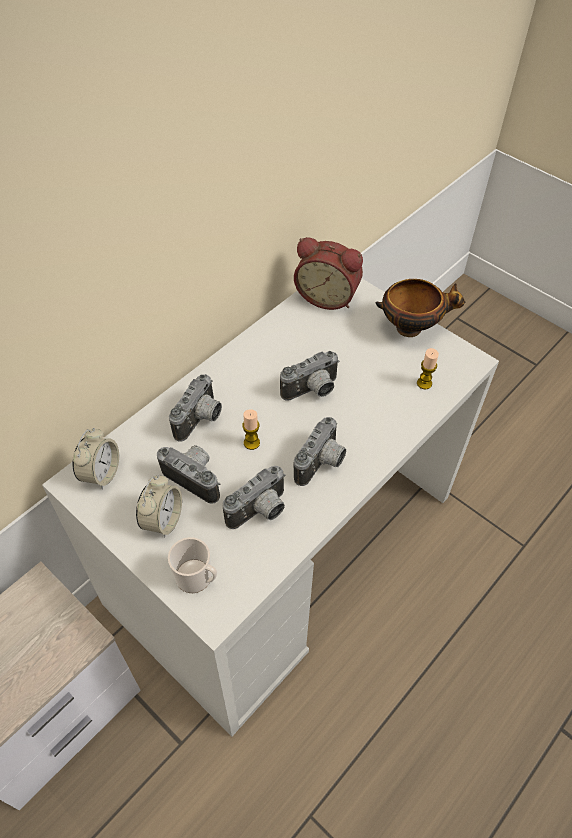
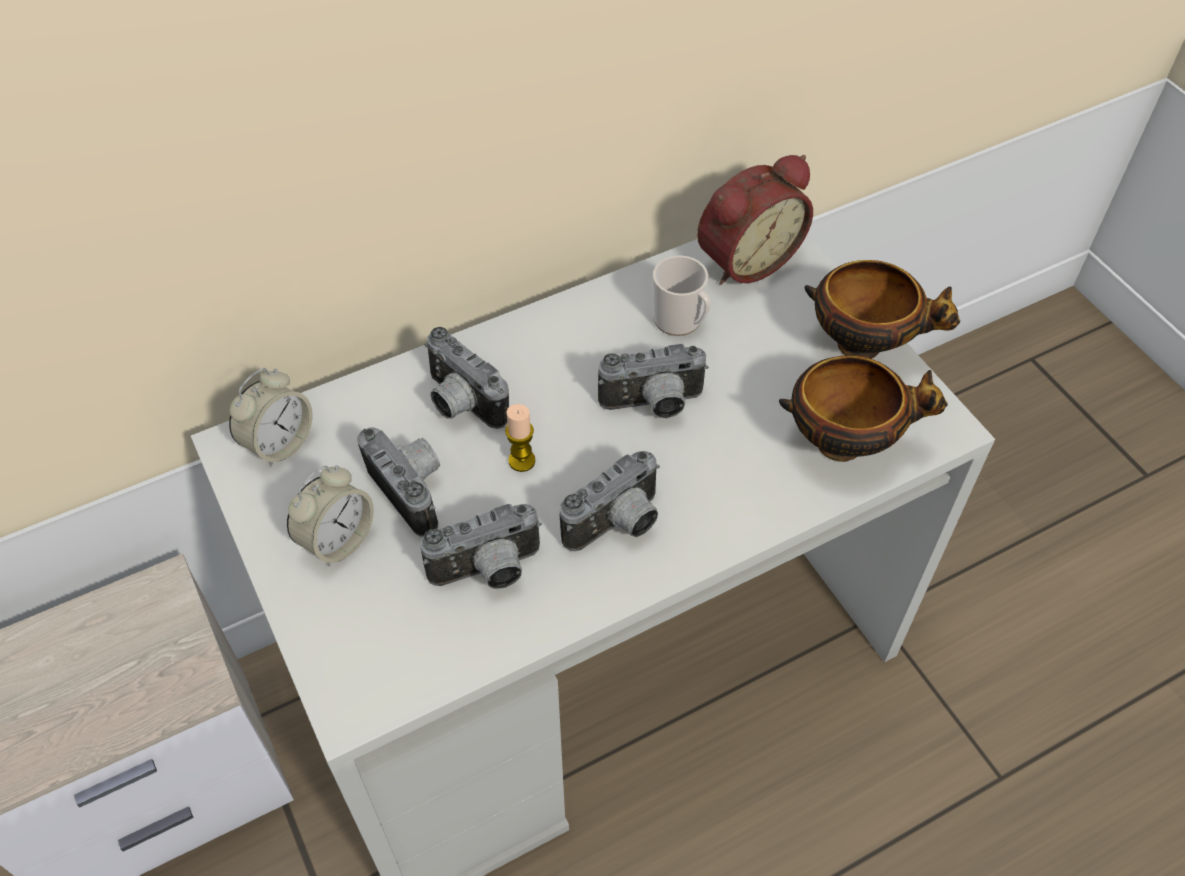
camera: 20 degrees right, 0 degrees up
(197, 578) = (350, 644): mug -> mug (681, 321)
(201, 420) = (459, 404): camera -> camera turned 90 degrees clockwise
(327, 296) = (745, 259): alarm clock -> alarm clock turned 75 degrees counterclockwise
(424, 383) = (845, 442): candle -> bowl

